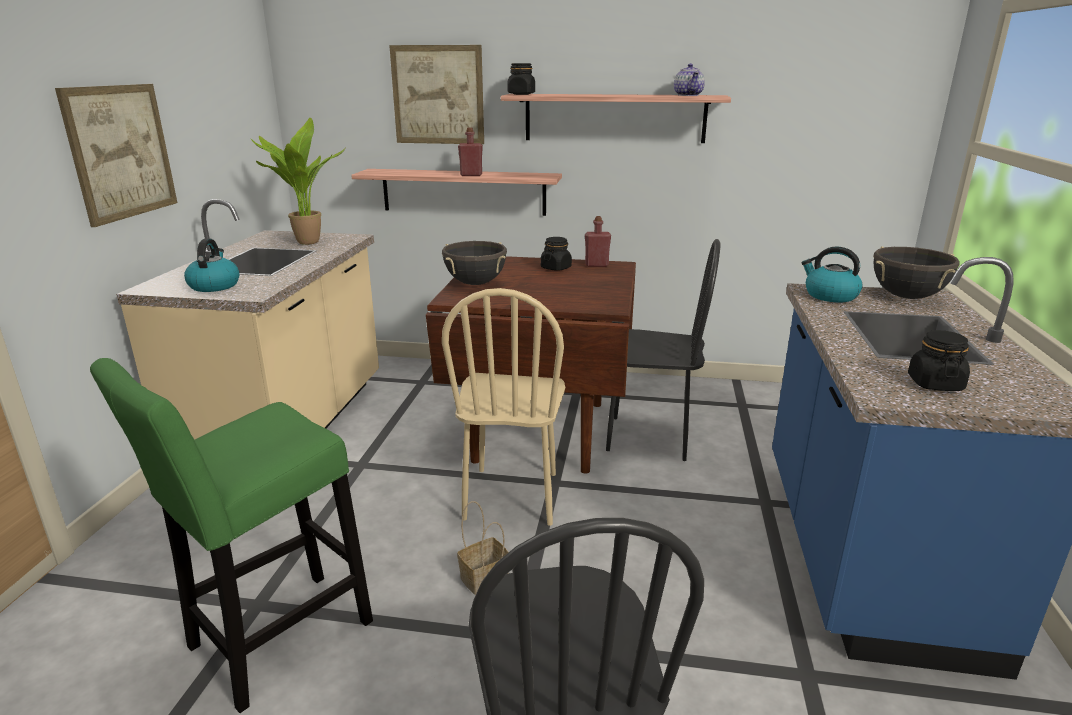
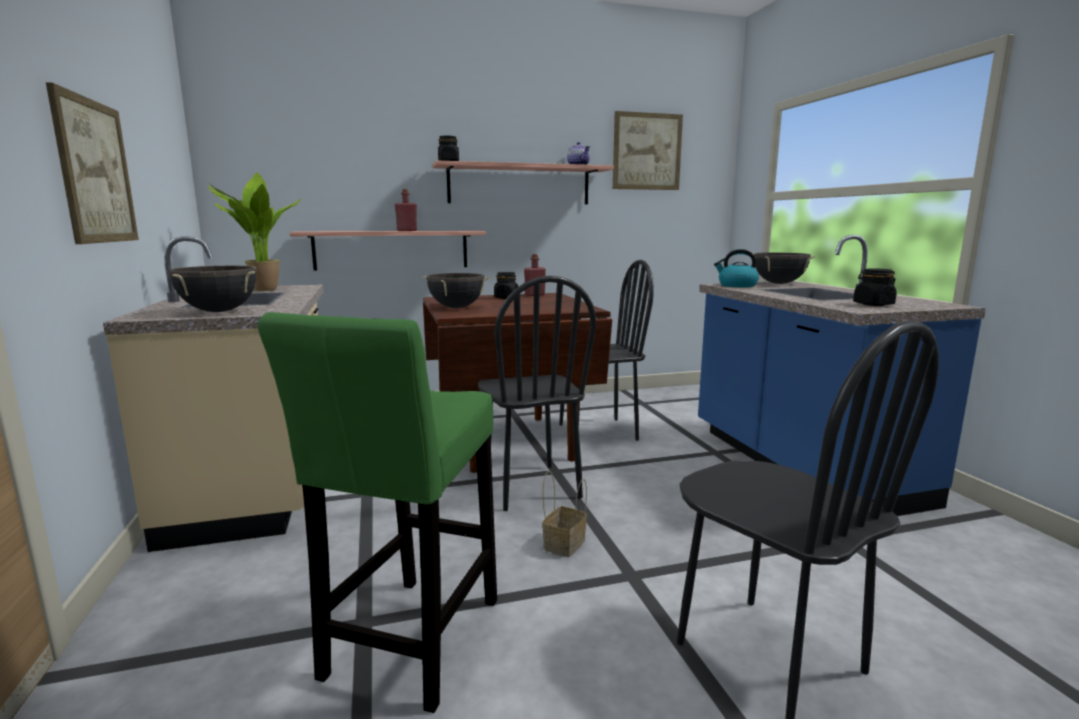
camera: 25 degrees left, 10 degrees down
(214, 285) = (219, 311): kettle -> black cooking pot
(438, 95) = (366, 164): picture -> picture (647, 151)
(512, 496) = (530, 486): beige chair -> black chair

